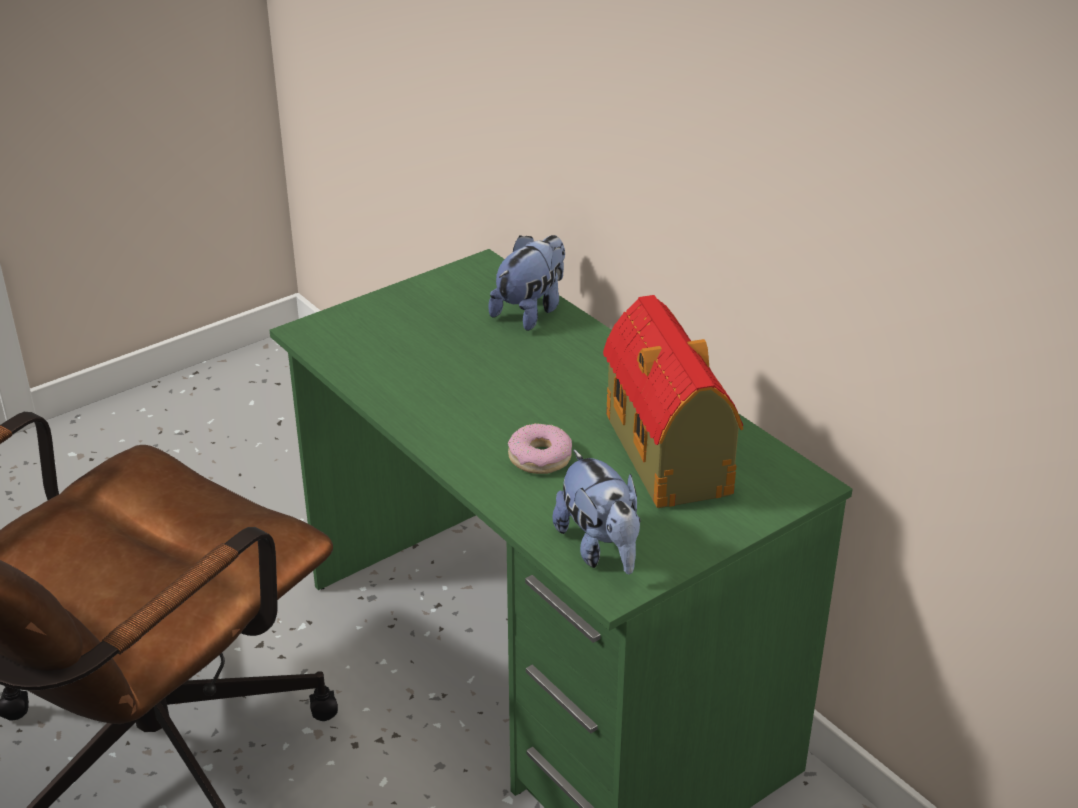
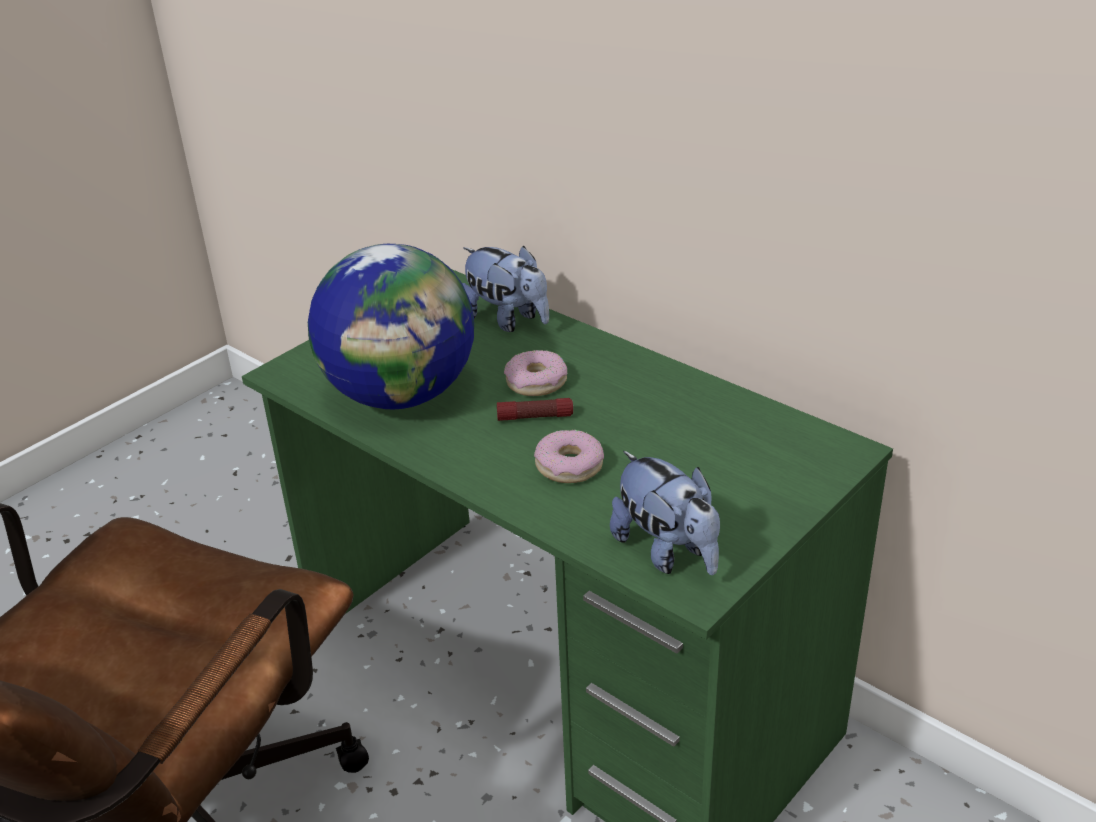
camera: 10 degrees left, 0 degrees up
(408, 368) = (401, 394): none -> globe
(524, 408) = (535, 417): none -> flashlight
(531, 311) = (507, 320): plush toy -> plush toy turned 105 degrees clockwise
(537, 375) = (536, 382): none -> donut
(668, 457) = (699, 445): toy house -> none

